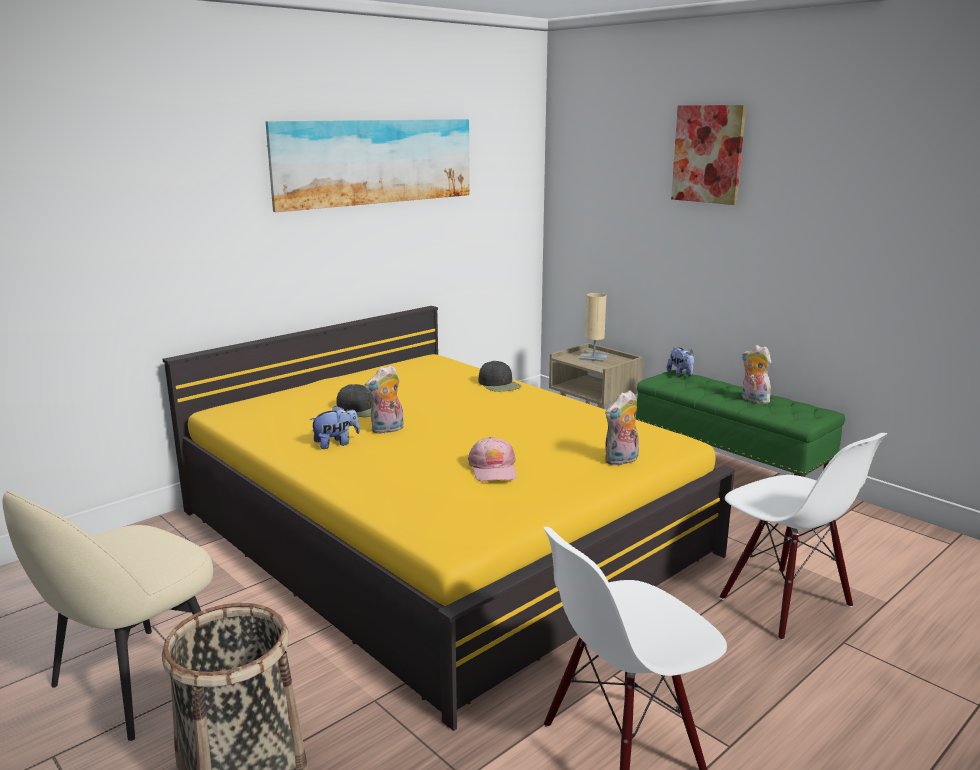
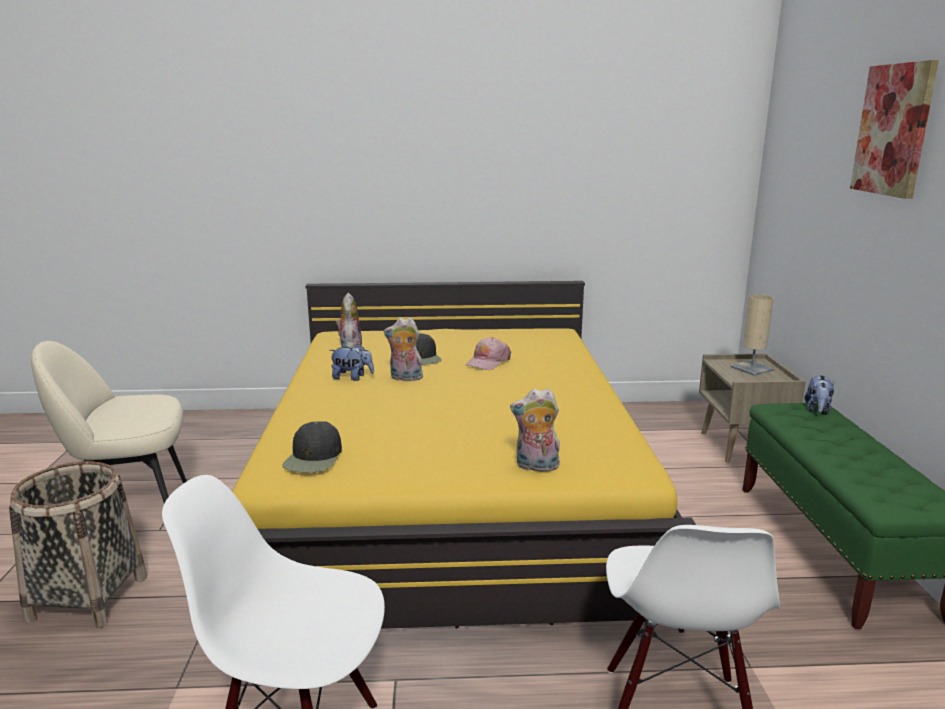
camera: 40 degrees right, 0 degrees up
(374, 161) = (529, 132): picture -> none
(493, 469) = (411, 433): pink cap -> pink cap (487, 362)
(499, 384) = (570, 367): black cap -> black cap (314, 458)
(753, 400) = (862, 461): plush toy -> plush toy (349, 346)

